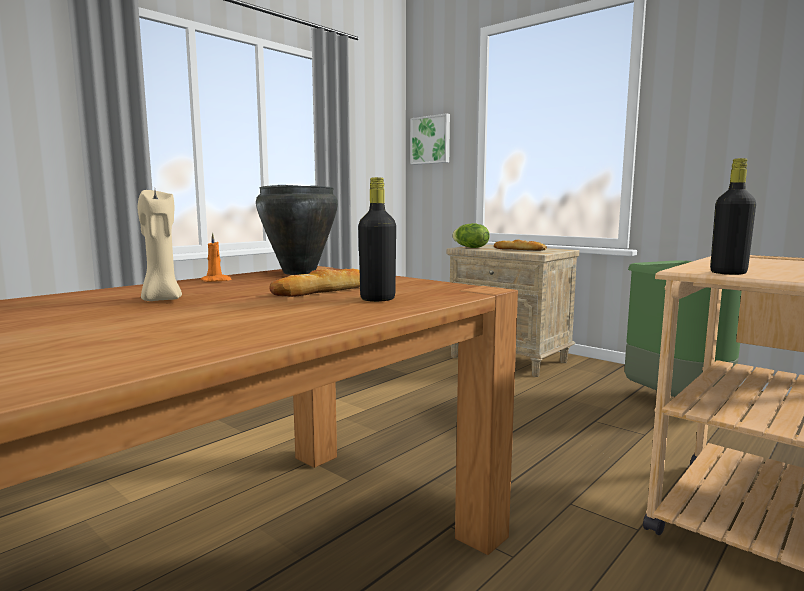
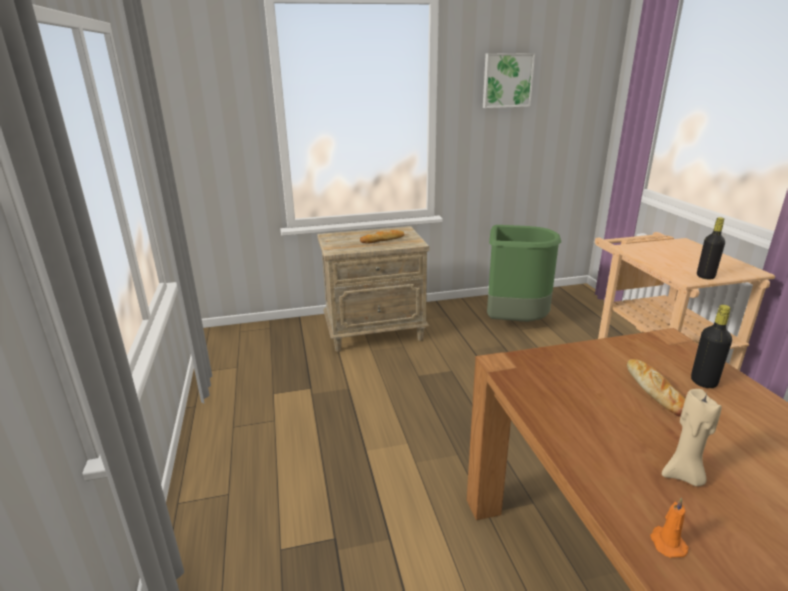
camera: 55 degrees left, 15 degrees up
(216, 280) = (565, 427): orange candle -> orange candle (666, 542)
(299, 272) = (535, 375): black cooking pot -> none
(431, 140) = (206, 120): picture -> picture (507, 80)
(470, 247) = (338, 247): lettuce -> none

